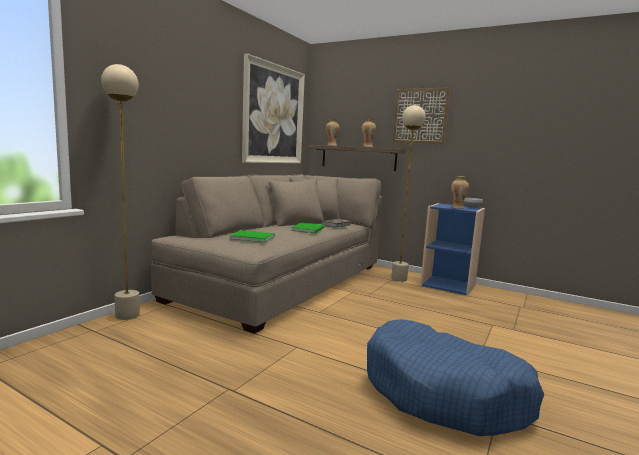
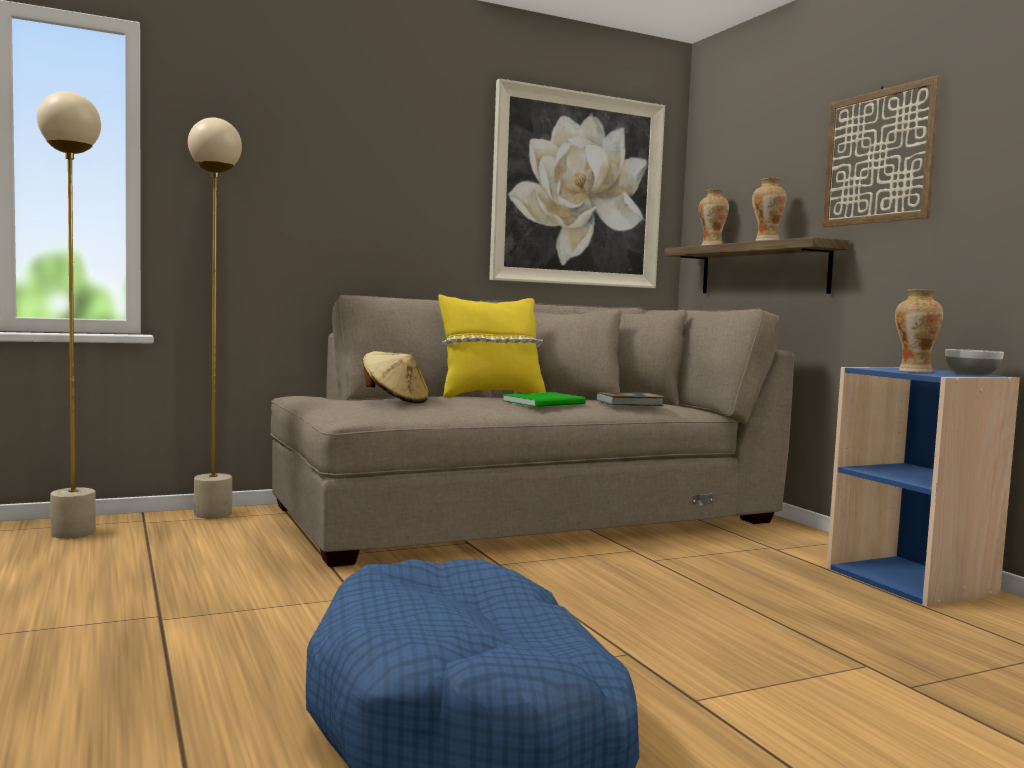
camera: 35 degrees right, 5 degrees down
(251, 237) = (395, 401): green book -> beige hat
(273, 227) = (490, 396): none -> yellow pillow
(399, 279) = (795, 549): beige floor lamp -> beige floor lamp (73, 533)

